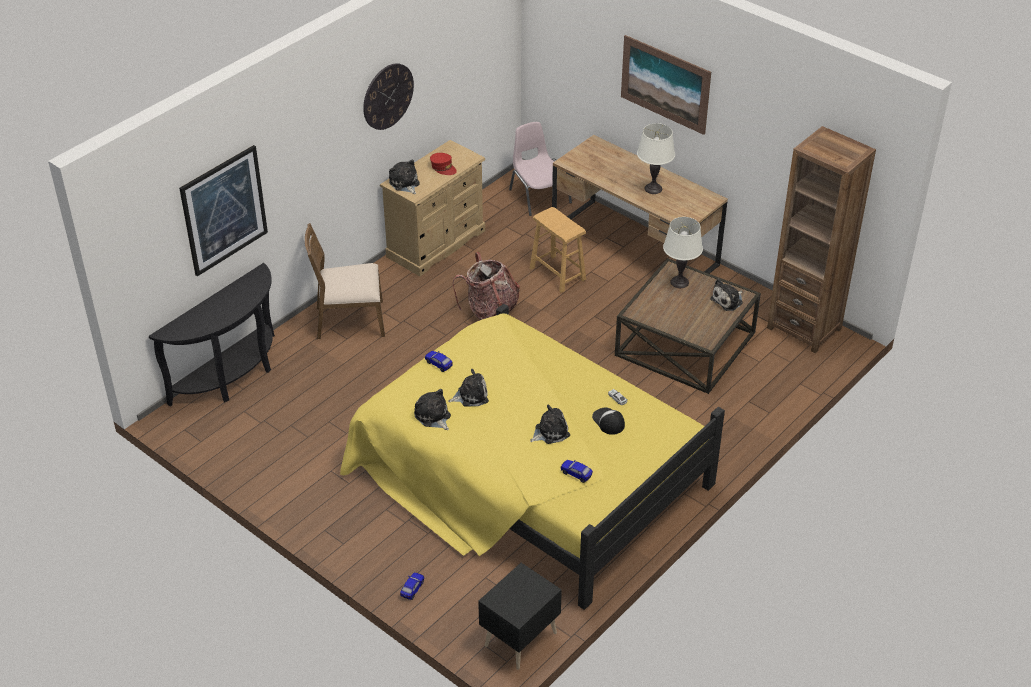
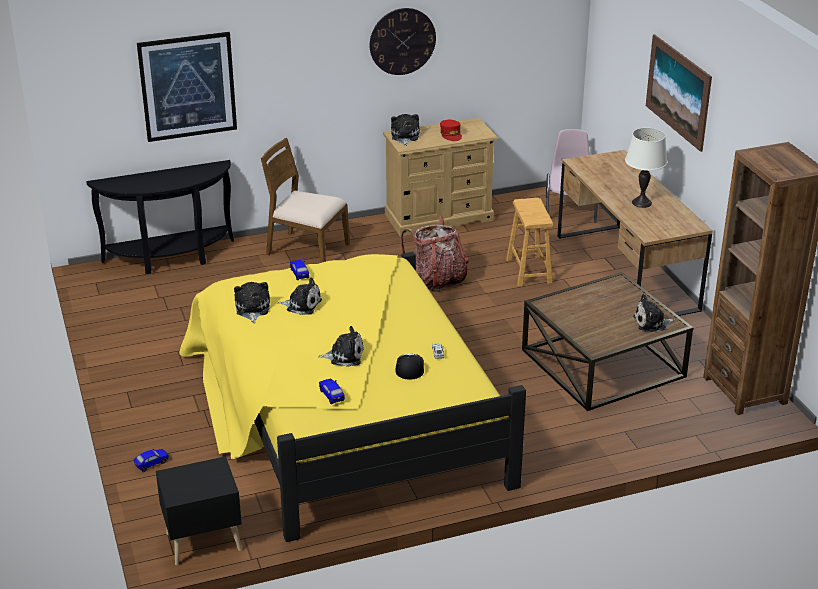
camera: 30 degrees right, 10 degrees down
(679, 282) = (615, 294): white table lamp -> none

